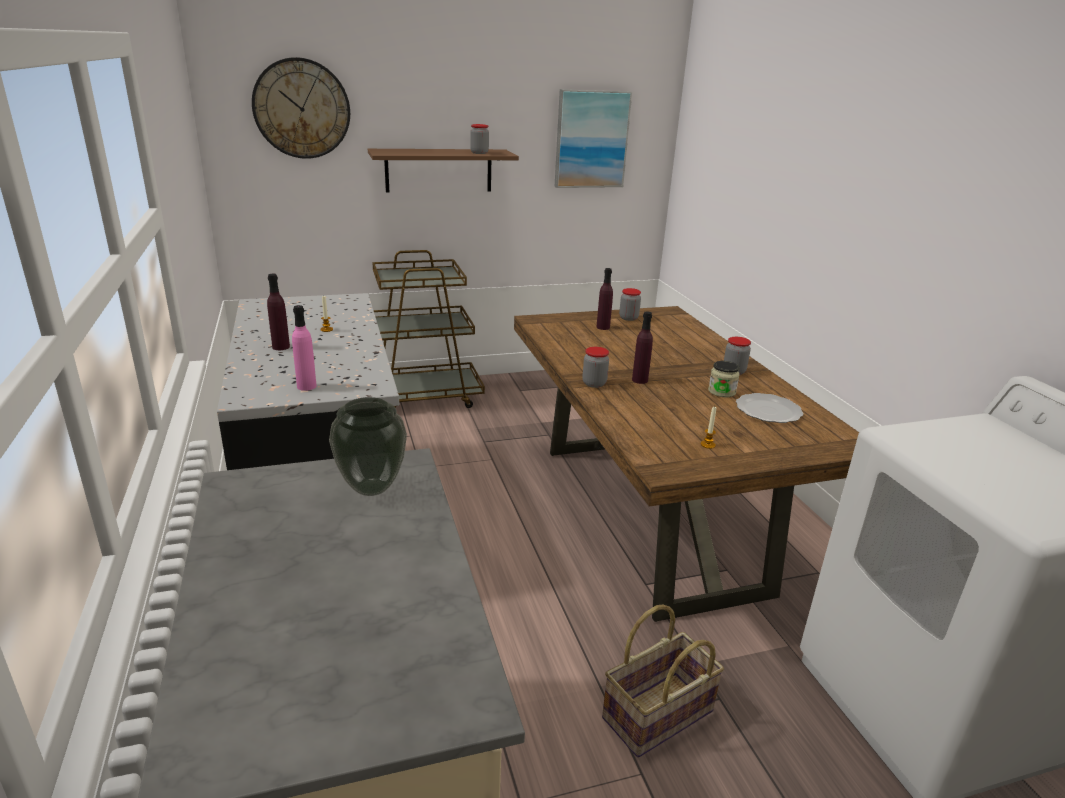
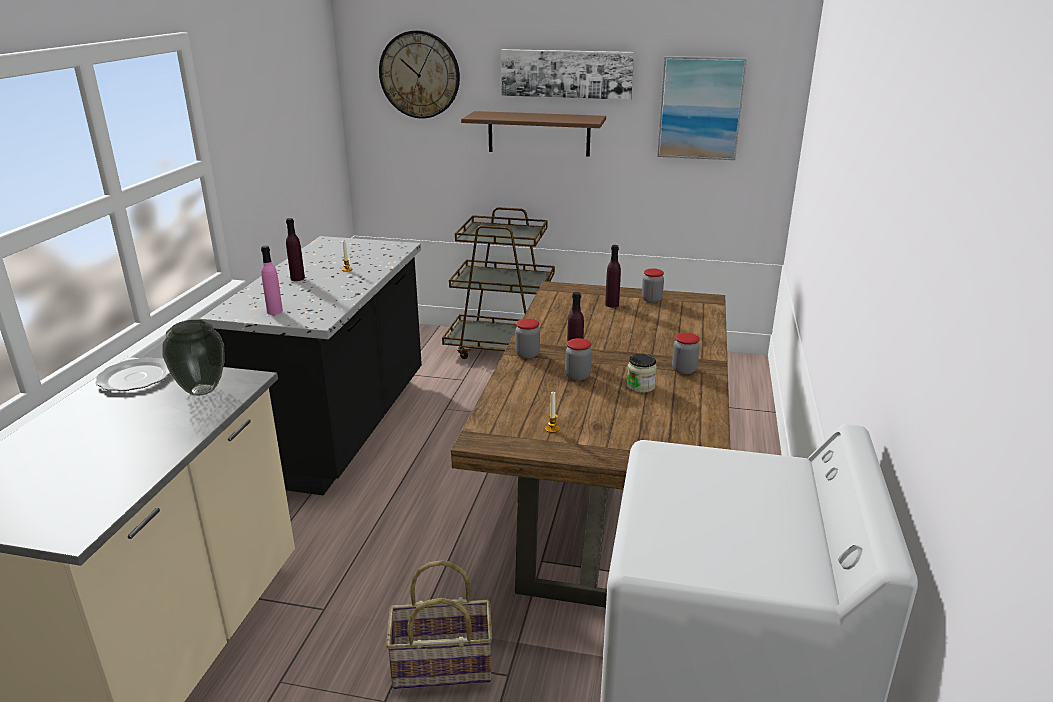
camera: 30 degrees right, 0 degrees up
(466, 107) = (566, 73): none -> picture
(479, 153) = (566, 119): jar -> jar (577, 376)
(768, 410) = (662, 413): plate -> plate (137, 377)

